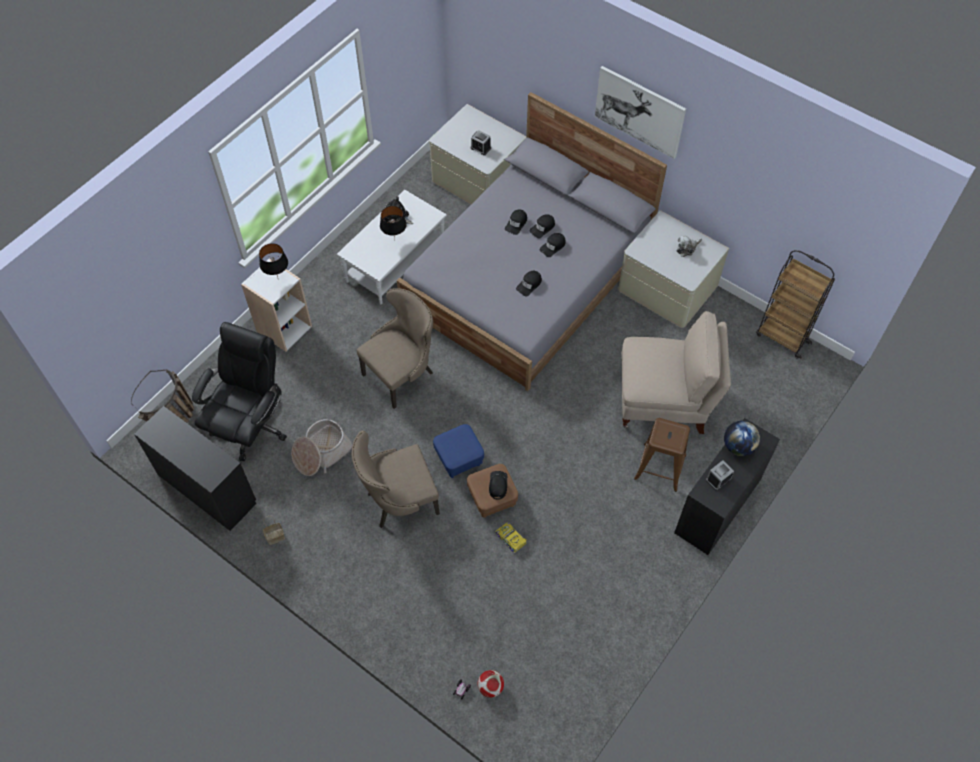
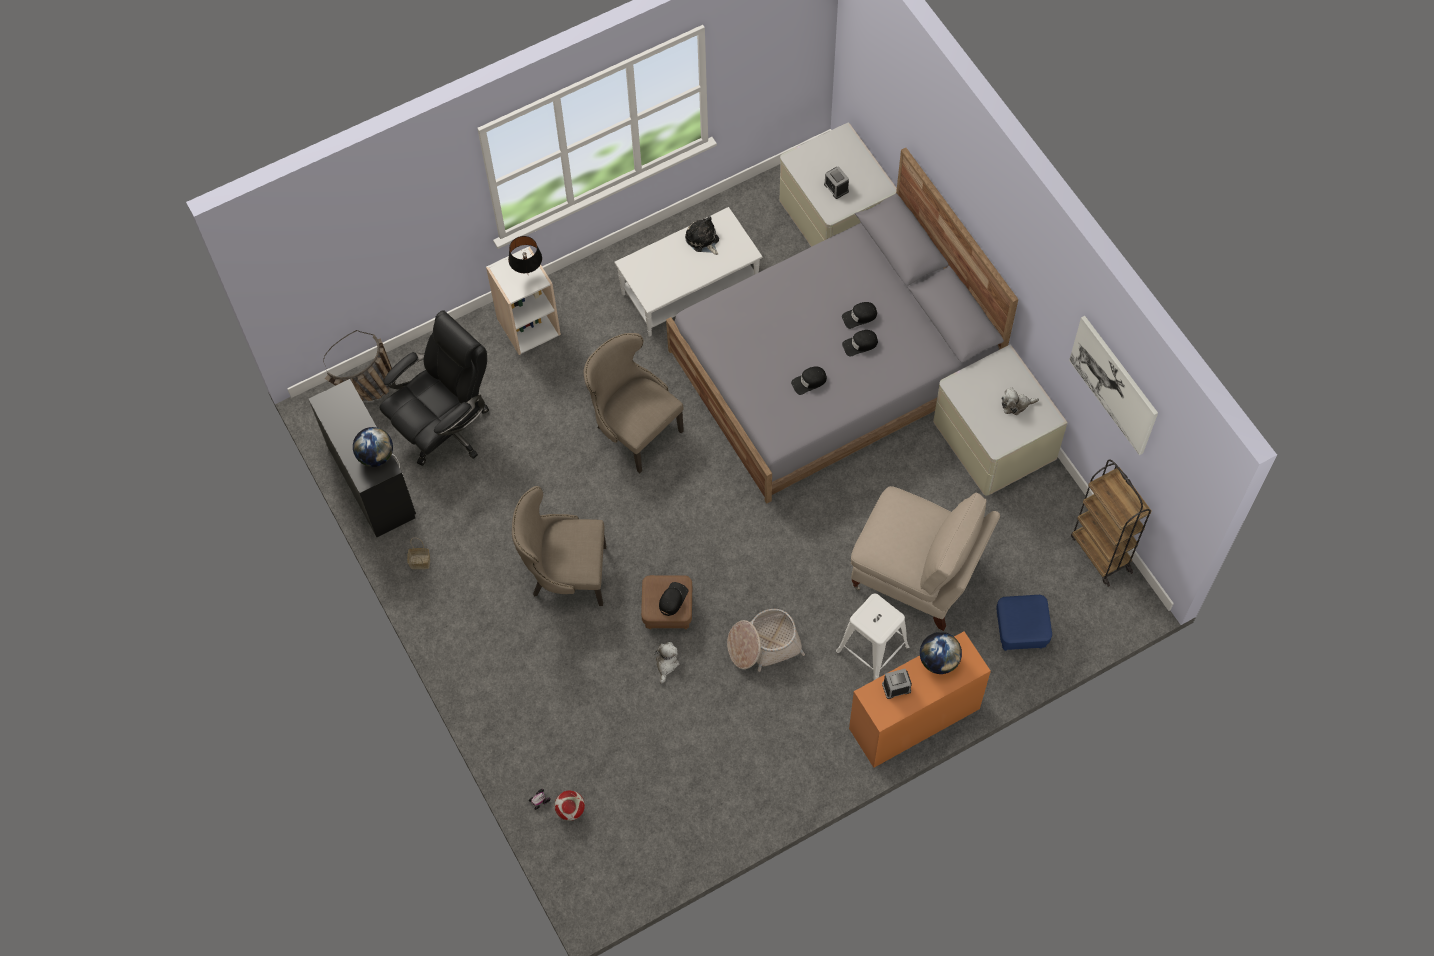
camera: 25 degrees right, 5 degrees up
(212, 458) = (376, 455): none -> globe
(322, 452) = (508, 487): basket -> basket (764, 644)
(395, 240) = (688, 268): black table lamp -> none
(401, 374) = (634, 430): beige chair -> beige chair turned 120 degrees counterclockwise
(459, 459) = (652, 552): blue ottoman -> blue ottoman (1020, 631)
(511, 539) = (666, 664): toy car -> plush toy
(516, 223) = (831, 300): black cap -> none
(639, 111) = (999, 228): picture -> picture (1114, 384)
(660, 467) = (872, 649): brown stool -> white stool
(718, 506) = (914, 719): black desk -> orange desk

